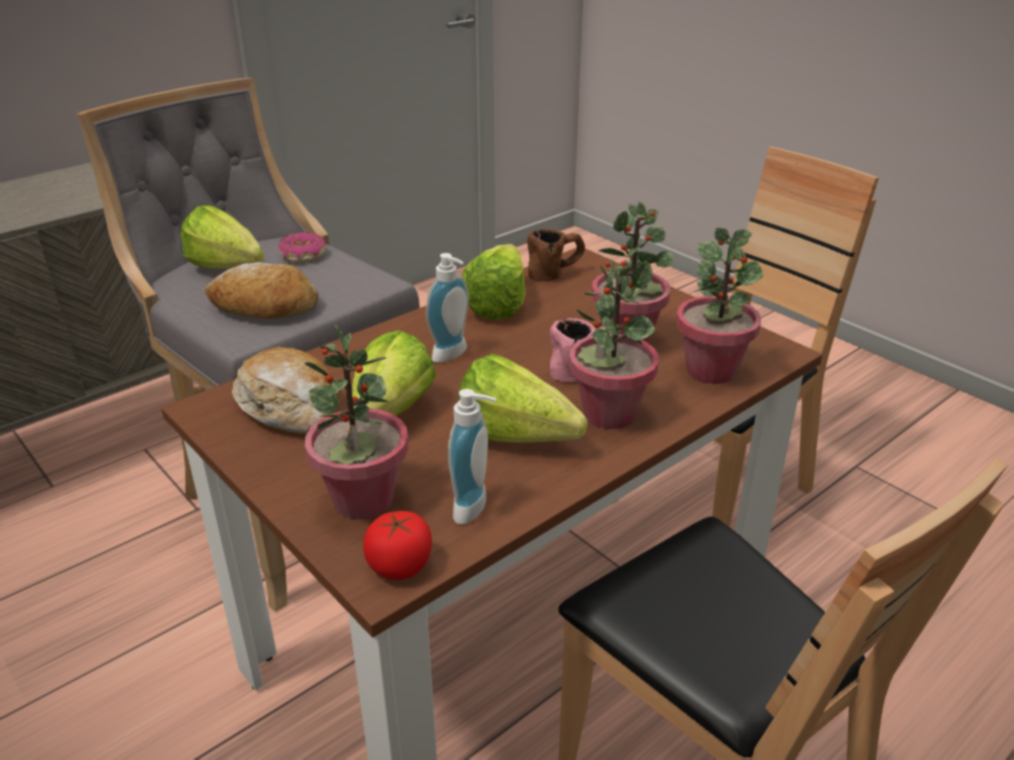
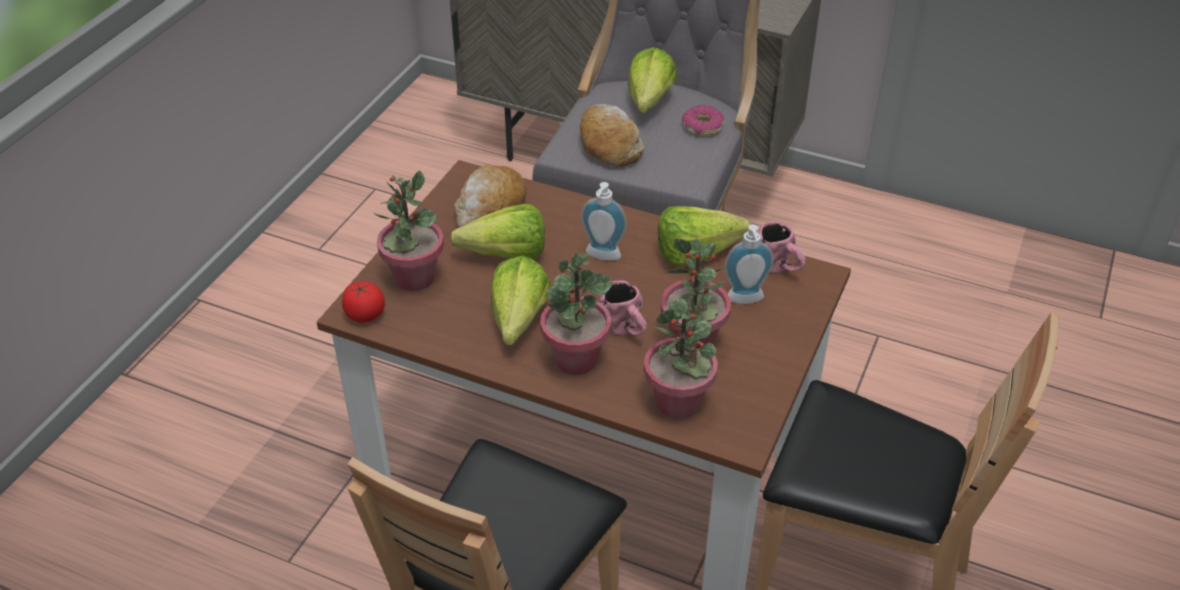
camera: 65 degrees right, 10 degrees up
(476, 508) = (431, 328): soap dispenser -> soap dispenser (745, 301)
(555, 273) = (780, 268): brown mug -> pink mug

